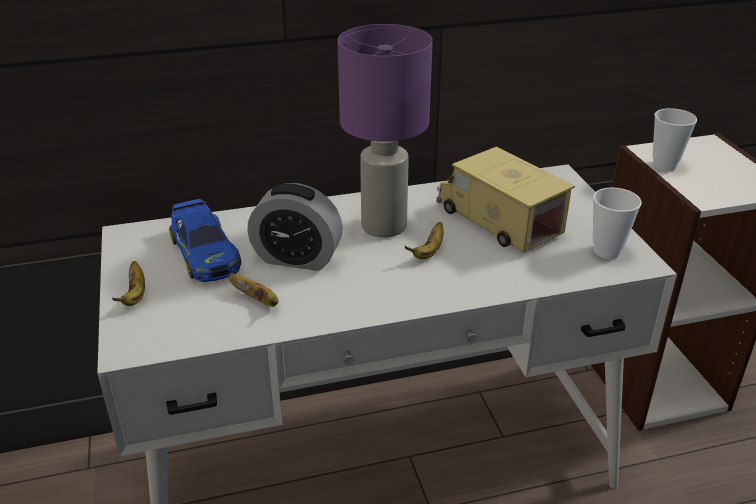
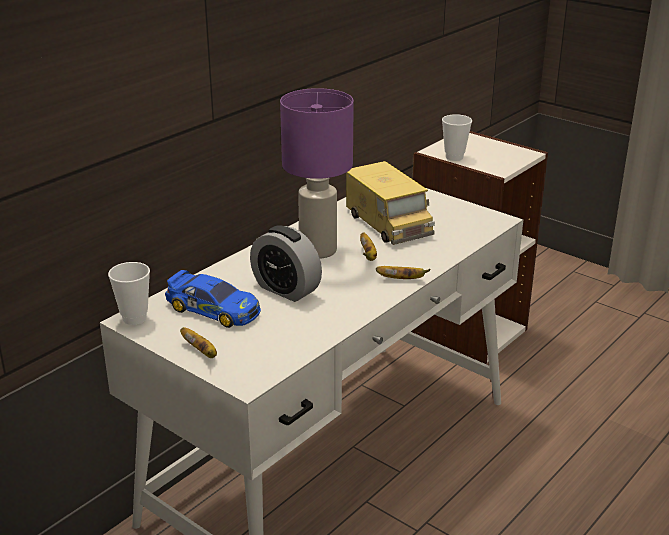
camera: 35 degrees left, 5 degrees down
(257, 300) = (295, 322): banana -> banana (402, 279)
(297, 258) = (286, 289): alarm clock -> alarm clock turned 60 degrees clockwise
(498, 221) = (388, 223): toy truck -> toy truck turned 135 degrees counterclockwise
(607, 251) = (473, 220): cup -> cup (134, 318)

